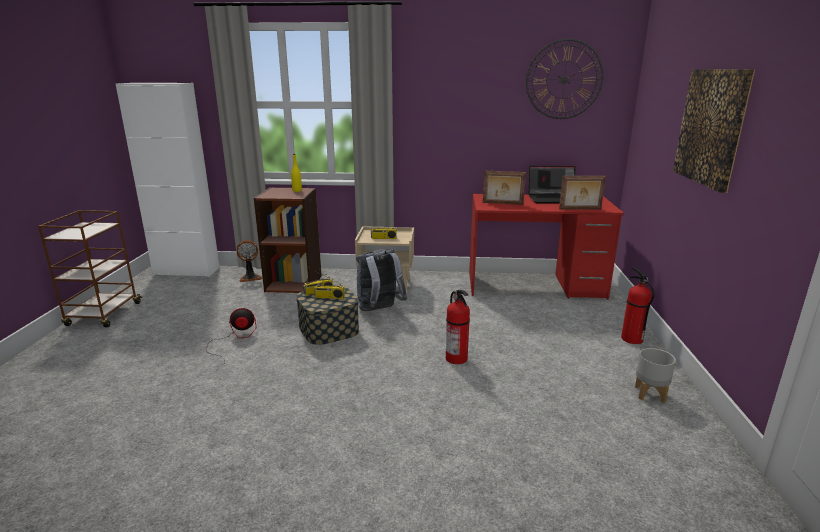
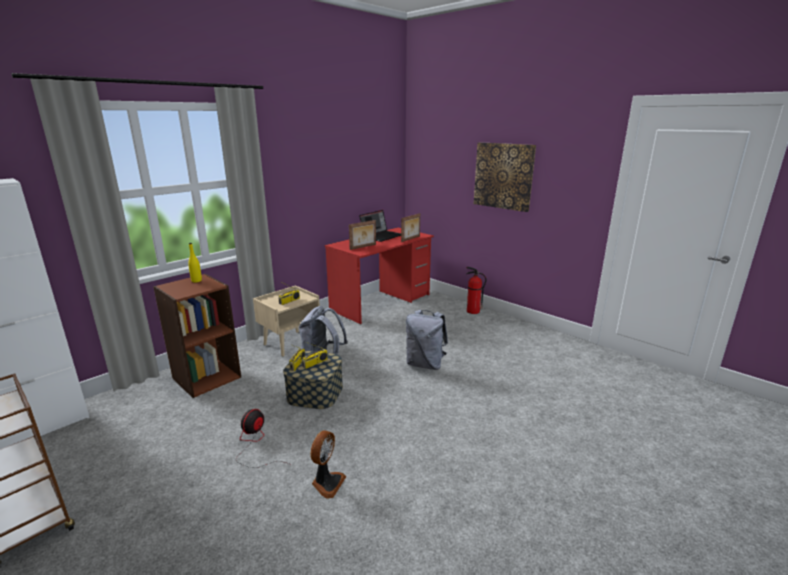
camera: 50 degrees left, 0 degrees up
(250, 277) = (146, 394): fan -> fan (327, 483)
(457, 358) = (425, 364): fire extinguisher -> grey backpack
(564, 79) = (369, 148): wall clock -> none
(650, 394) = (522, 333): grey planter -> none

